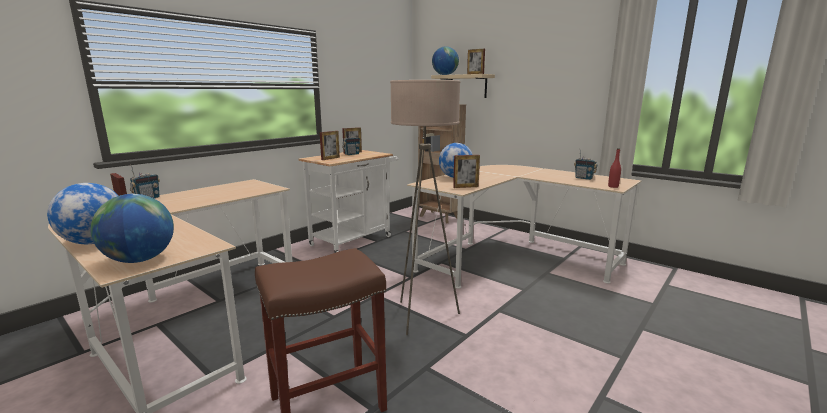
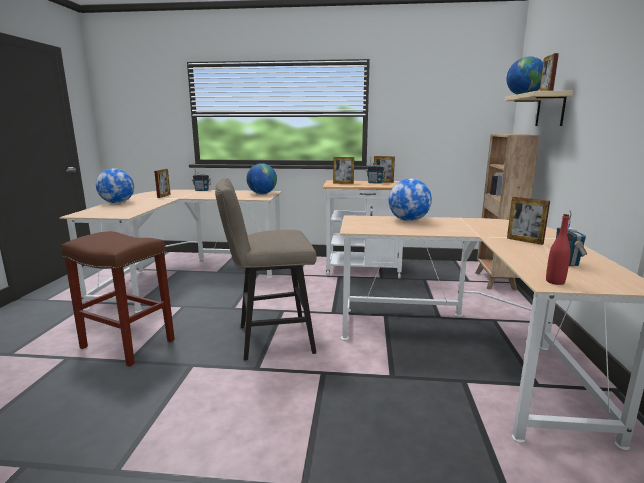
camera: 55 degrees right, 0 degrees up
(140, 260) = (95, 213): globe -> globe (262, 194)
(422, 316) = (269, 339): beige floor lamp -> beige stool
(465, 187) = (374, 229): picture frame -> picture frame (524, 241)

